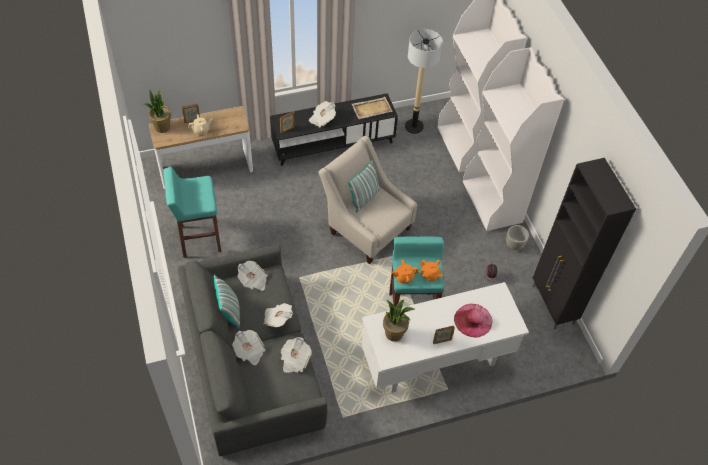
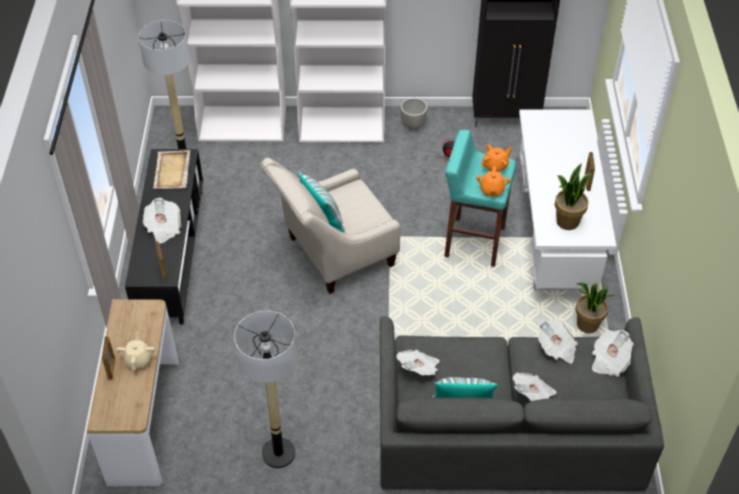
camera: 70 degrees left, 5 degrees down
(162, 127) = (105, 412): potted plant -> potted plant (587, 325)
(199, 238) = (278, 453): turquoise stool -> floor lamp
(277, 318) = (488, 354): newspaper -> newspaper (610, 360)
(473, 320) = (565, 149): pink hat -> none

